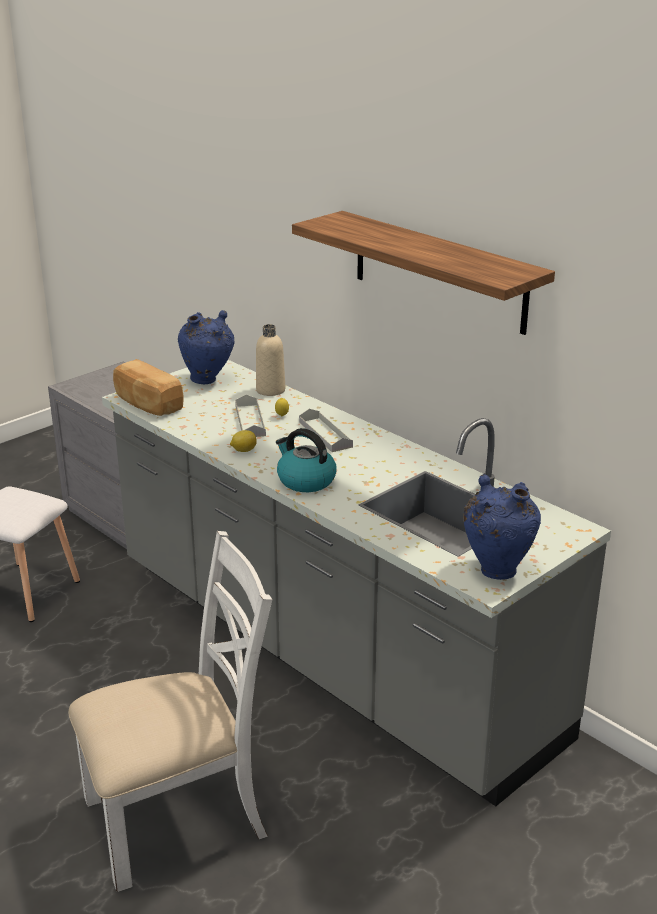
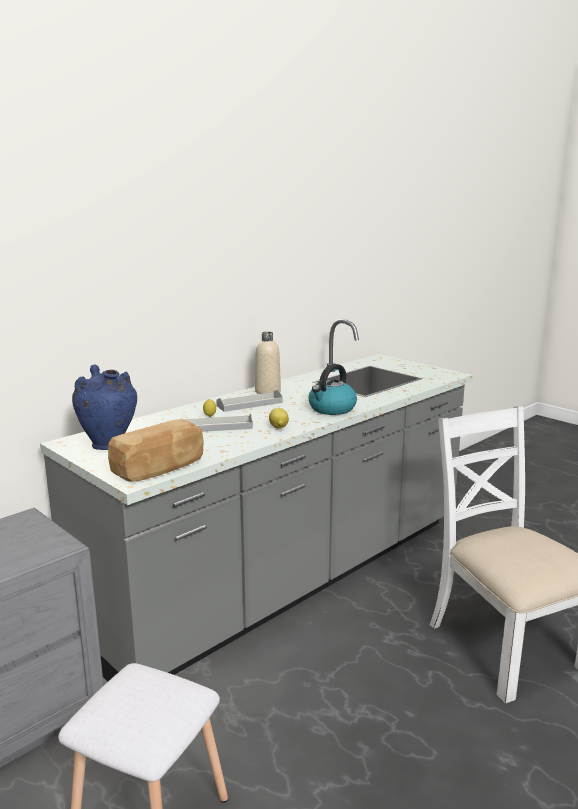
camera: 90 degrees left, 10 degrees down
(270, 390) = (149, 421): beige bottle -> beige bottle (267, 391)
(438, 271) = (268, 241): shelf -> none
(497, 569) = (432, 372): blue vase -> none

